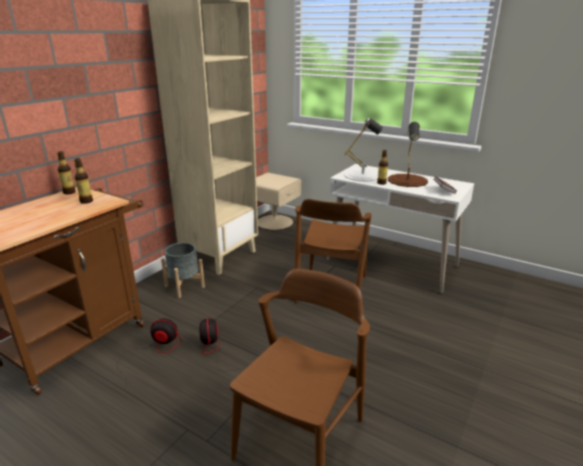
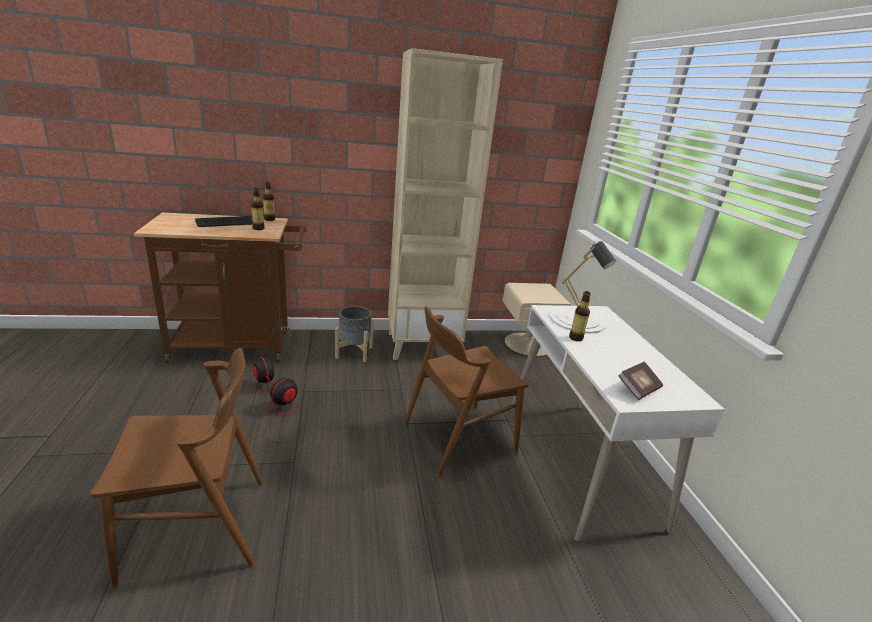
camera: 45 degrees right, 0 degrees up
(41, 209) = (227, 222): none -> keyboard
(407, 180) = (620, 353): brown table lamp -> none

